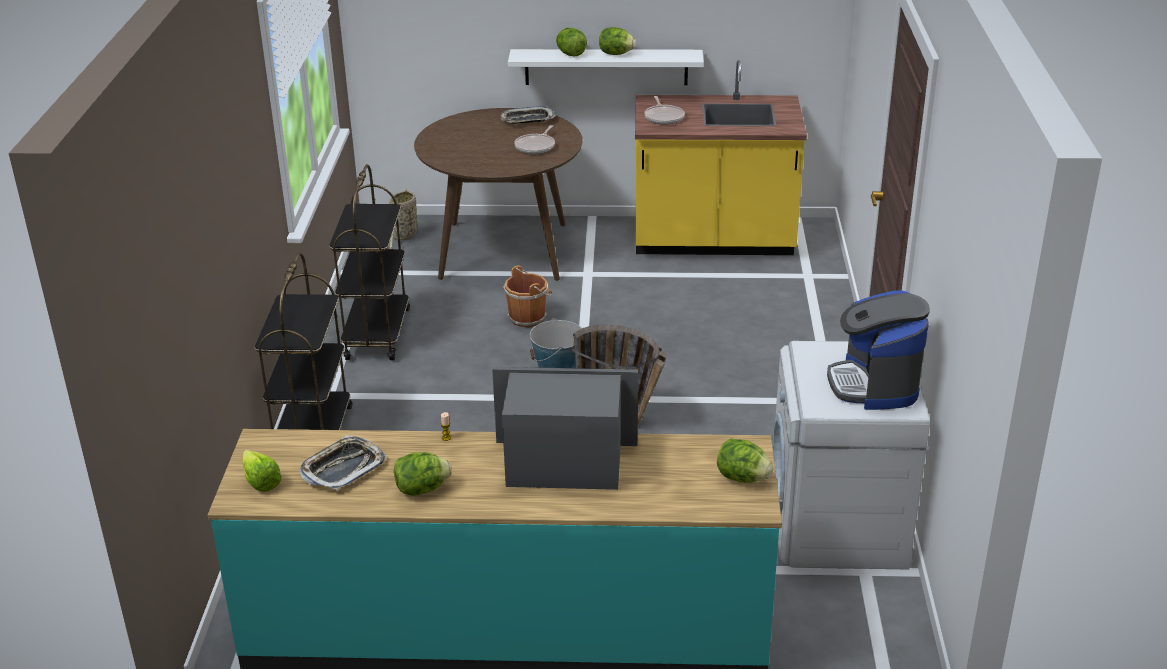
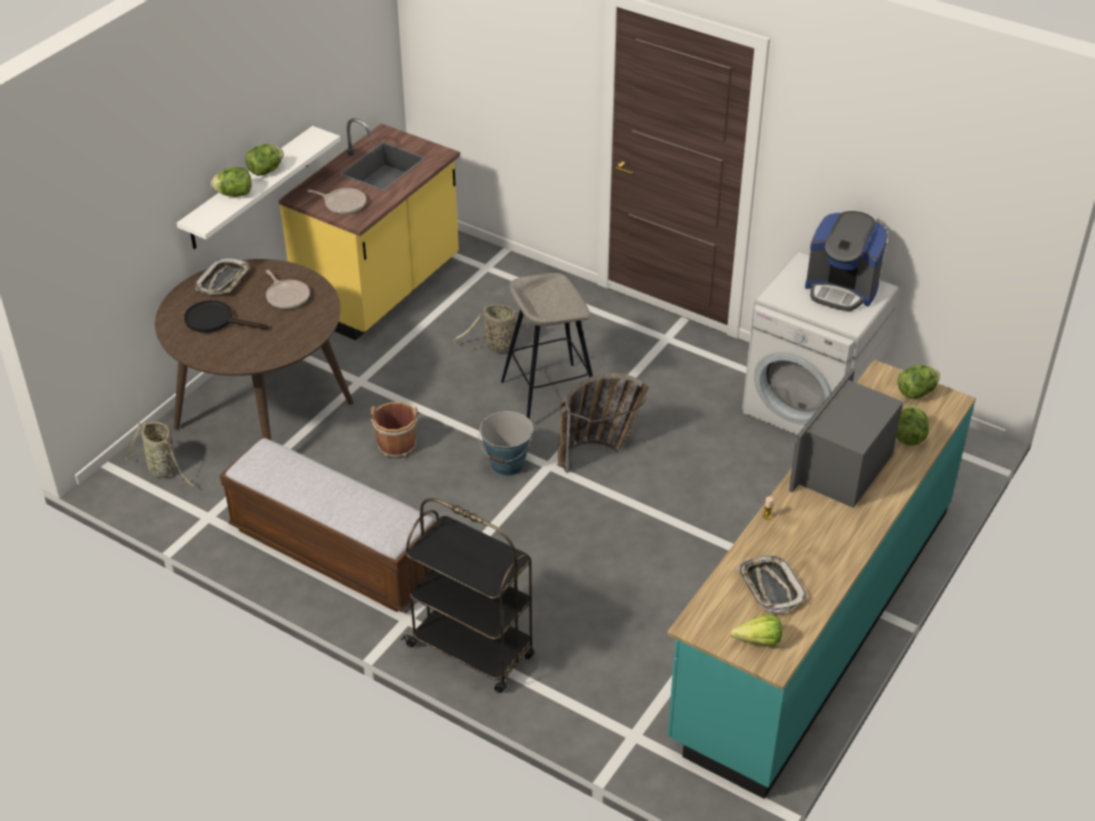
camera: 60 degrees left, 10 degrees up
(376, 336) = (333, 553): black cart -> bench
(422, 489) = (828, 552): lettuce -> lettuce (909, 437)
(476, 133) = (216, 320): none -> black frying pan
(672, 366) = (549, 395): none -> grey stool
(707, 319) = (498, 347): none -> basket

